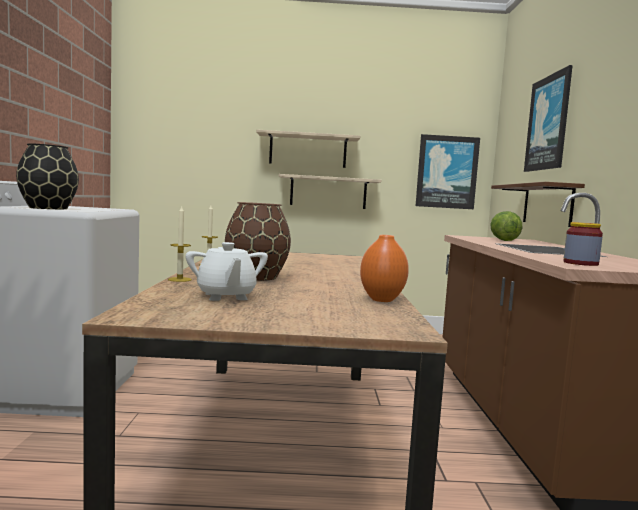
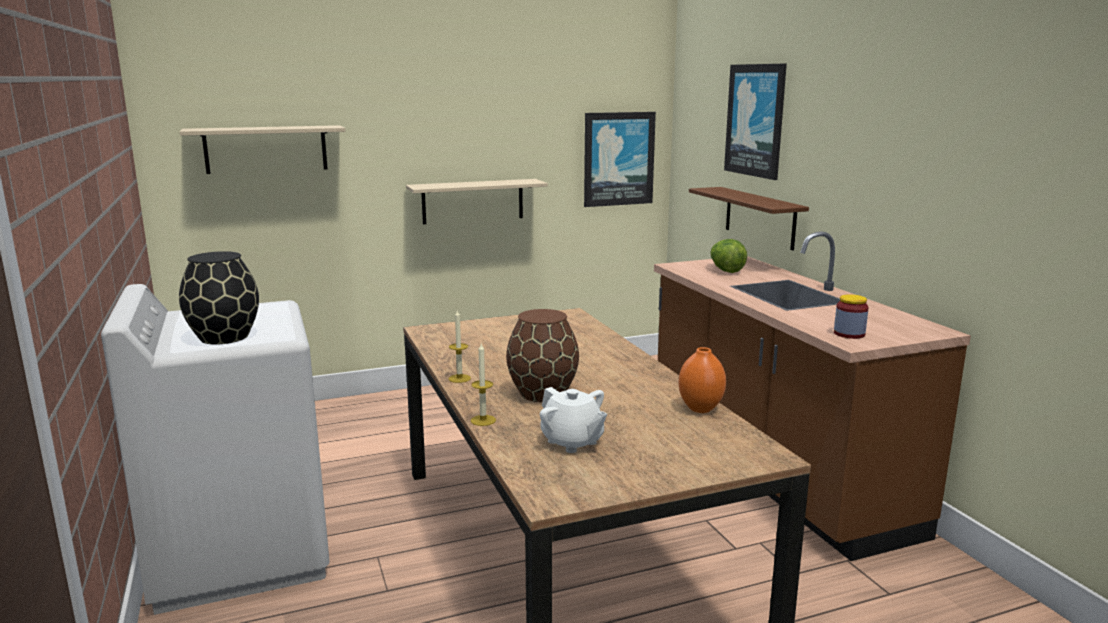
camera: 20 degrees left, 10 degrees up
(308, 150) = (440, 147): beige shelf -> beige shelf (266, 149)

